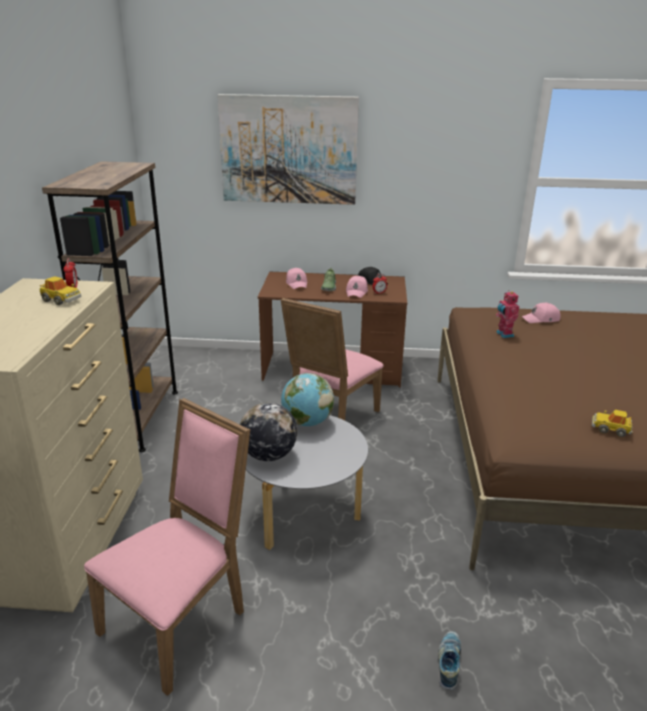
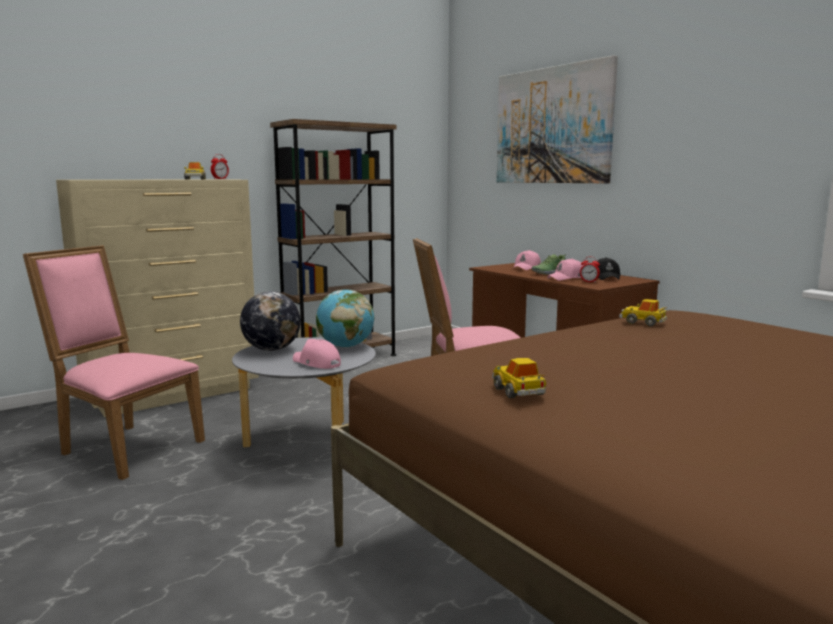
camera: 50 degrees right, 15 degrees down
(181, 619) = (125, 447): pink chair -> pink chair turned 150 degrees counterclockwise
(449, 663) = (167, 577): shoe -> none
(503, 334) = (643, 322): toy robot -> toy car
(541, 319) = (746, 327): pink cap -> pink cap (316, 363)

